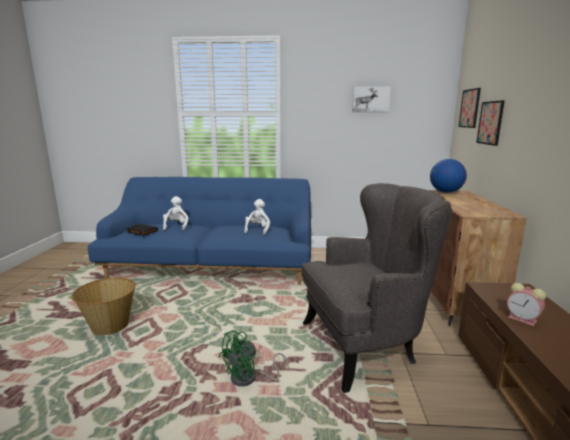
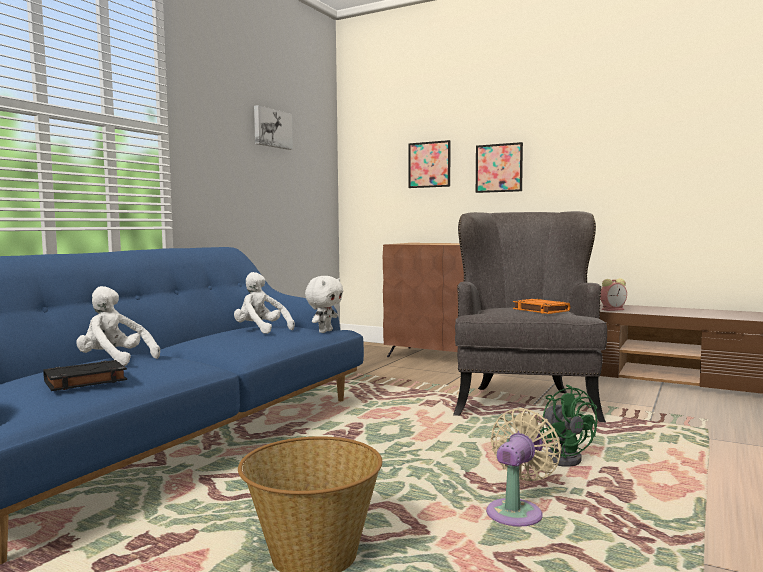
camera: 65 degrees left, 10 degrees down
(159, 370) = (517, 512): none -> beige fan
(282, 241) = (325, 331): none -> white plush toy
(348, 279) = (540, 310): none -> orange book
(445, 192) = (408, 243): globe -> none
(469, 108) = (378, 152): picture -> picture (499, 168)

